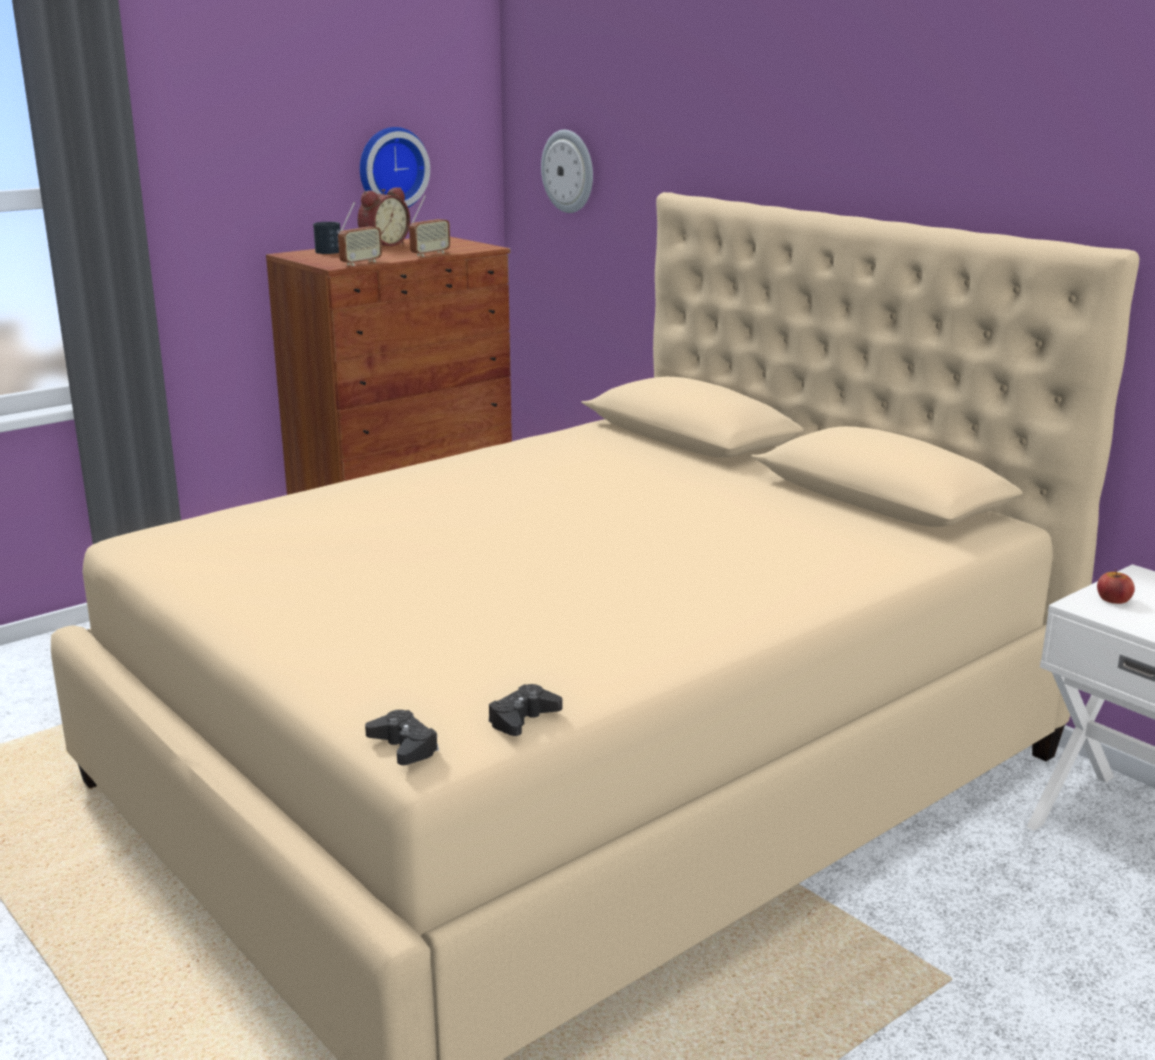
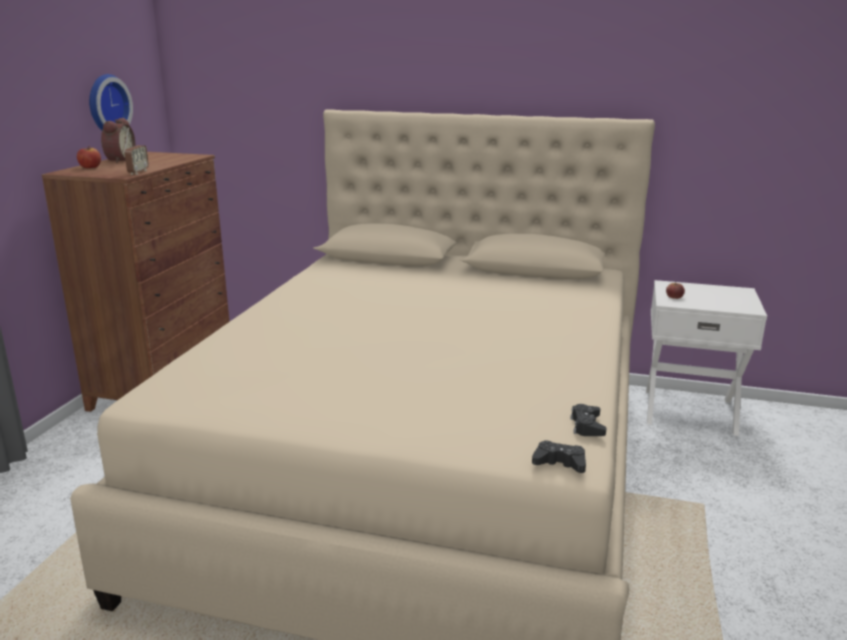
camera: 35 degrees left, 0 degrees up
(331, 251) = (90, 167): black mug -> apple
(430, 254) = (172, 163): radio -> none
(569, 171) = (231, 101): wall clock -> none

